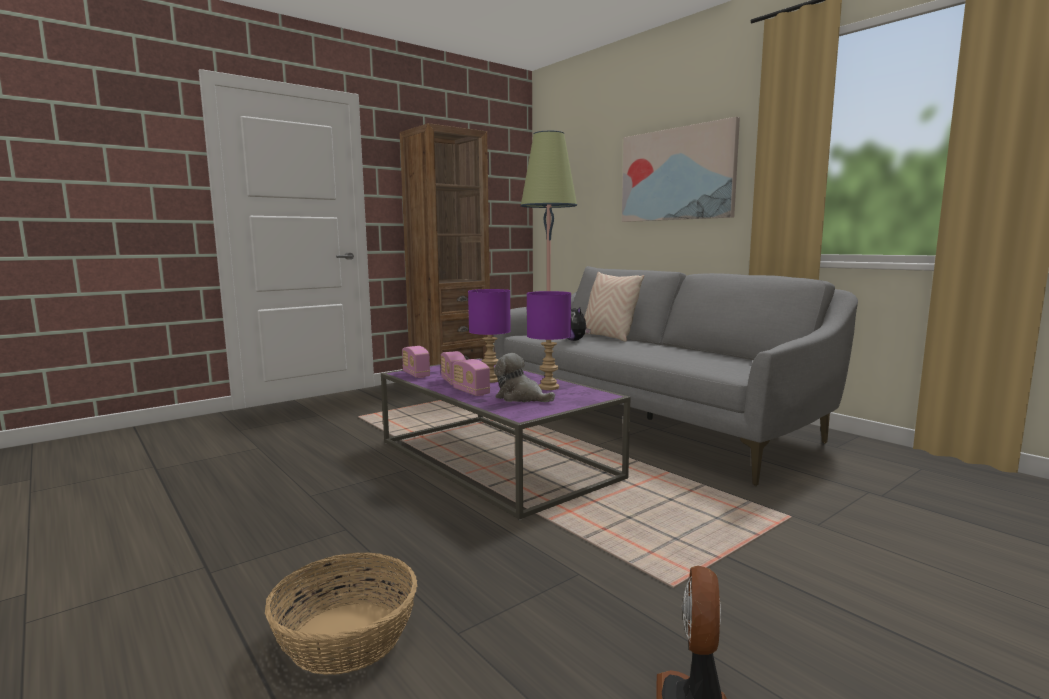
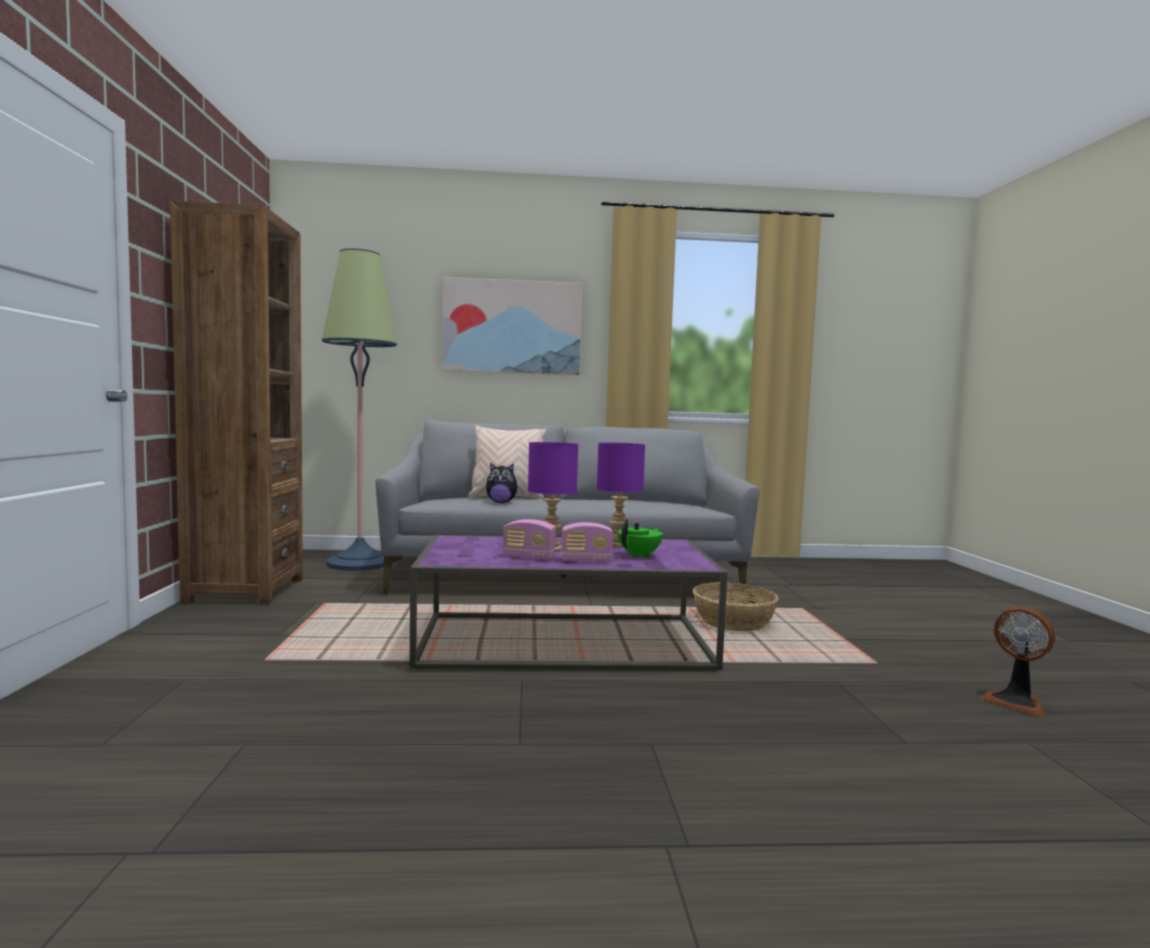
camera: 55 degrees left, 5 degrees down
(347, 637) = (891, 787): basket -> basket (733, 622)
(416, 374) = (460, 560): radio -> none
(521, 398) = (640, 555): plush toy -> green teapot

